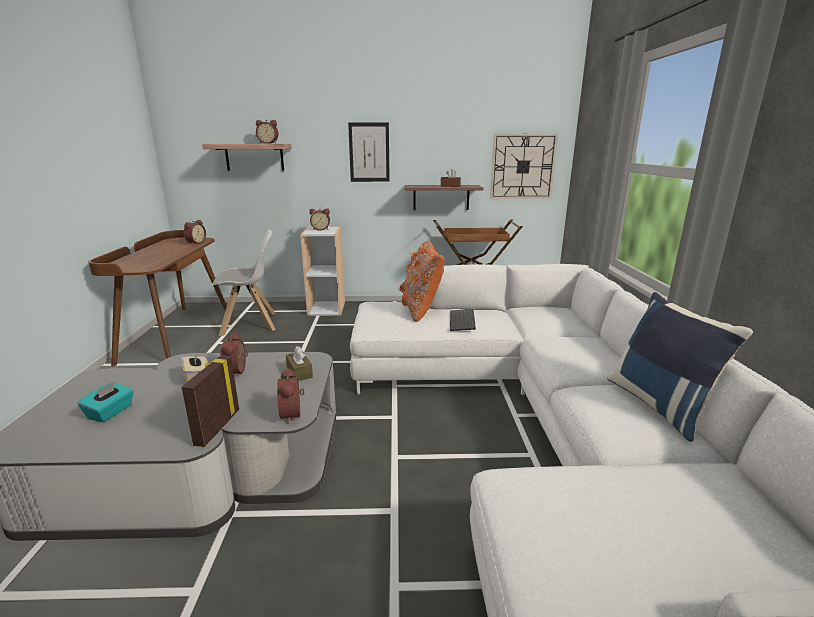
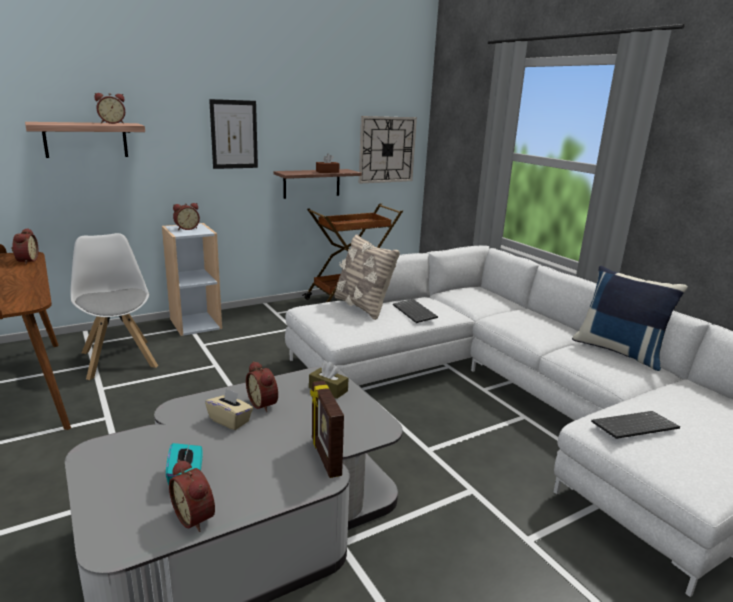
camera: 30 degrees left, 0 degrees up
(251, 324) = (119, 358): chair -> chair turned 75 degrees counterclockwise
(293, 414) = (378, 426): alarm clock -> alarm clock (196, 516)
(419, 309) = (362, 307): orange pillow -> beige pillow
(555, 500) = (634, 427): none -> keyboard

